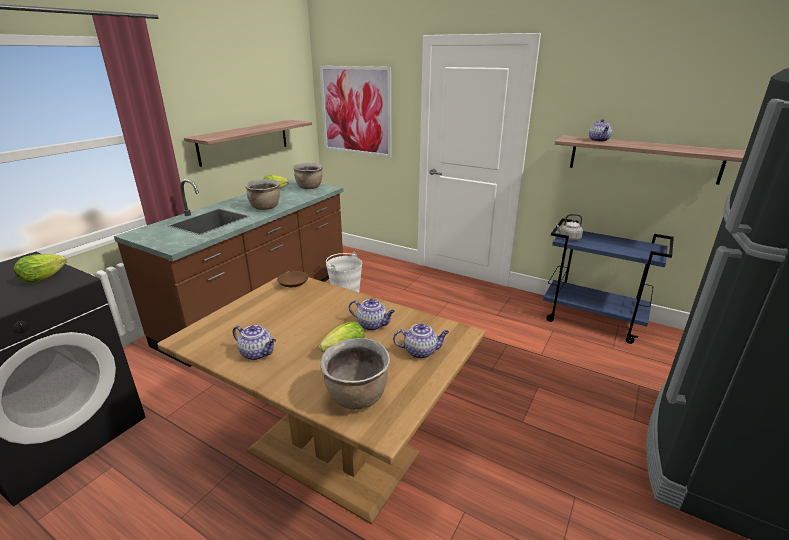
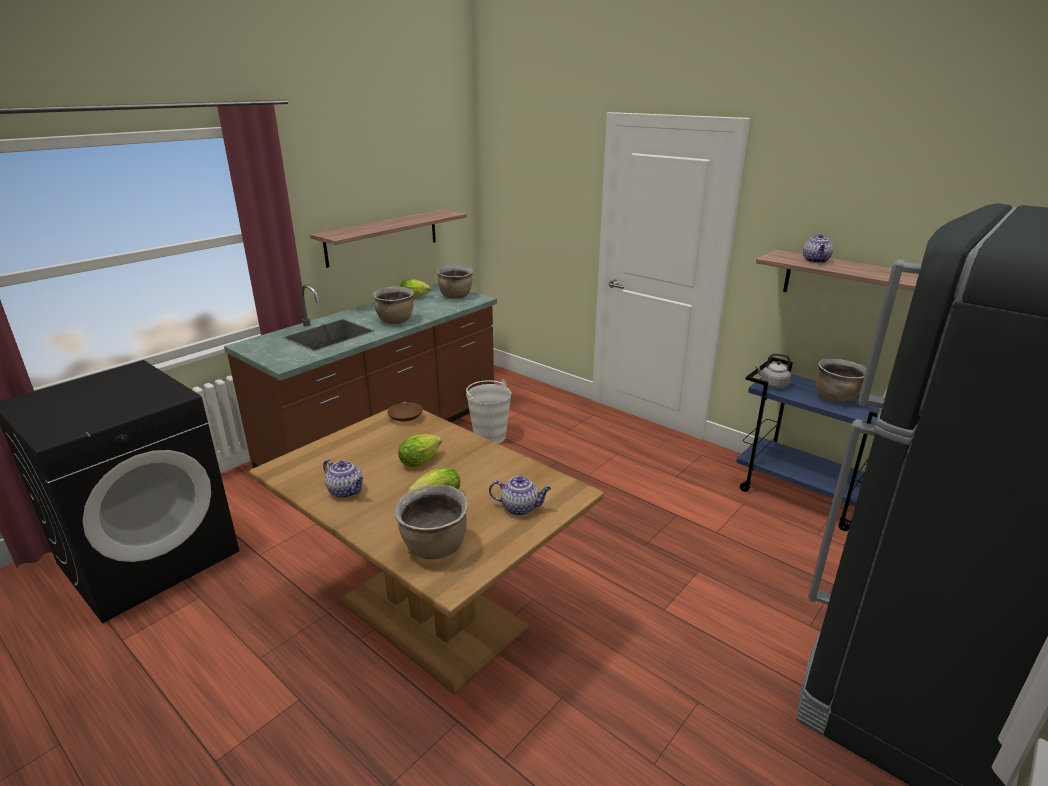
camera: 10 degrees right, 0 degrees up
(46, 277) = (150, 390): lettuce -> lettuce (422, 460)
(356, 111) = (524, 201): picture -> none
(372, 325) = (478, 473): teapot -> none
(617, 244) = (835, 398): none -> brown cooking pot

